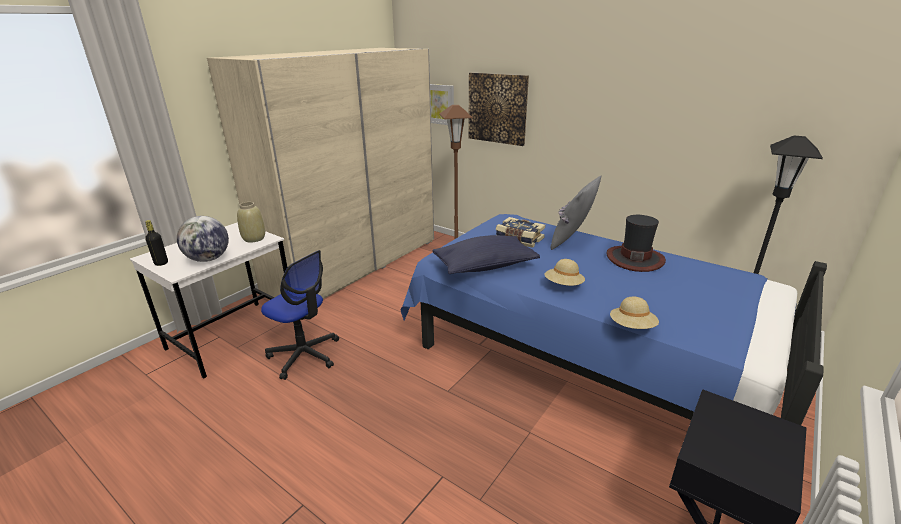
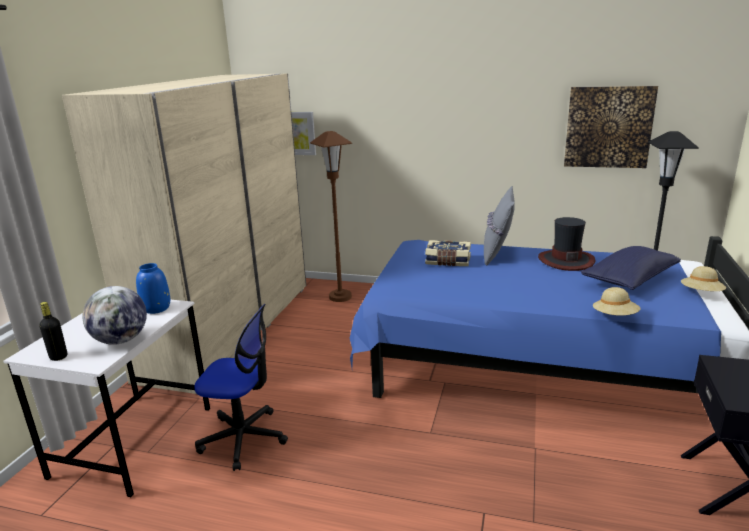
camera: 20 degrees left, 5 degrees down
(254, 238) = (156, 308): beige vase -> blue vase
(484, 266) = (438, 291): blue pillow -> blue pillow (629, 280)
(497, 108) = (368, 132): picture -> picture (608, 127)
(563, 285) = (527, 294): beige hat -> beige hat (701, 293)

